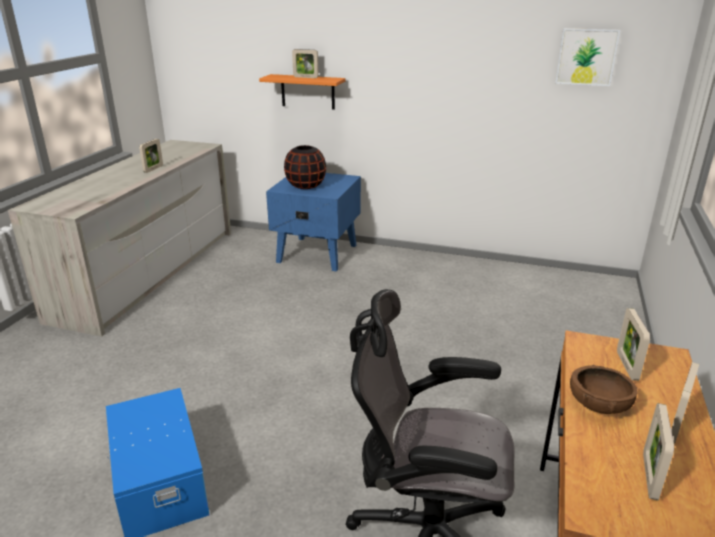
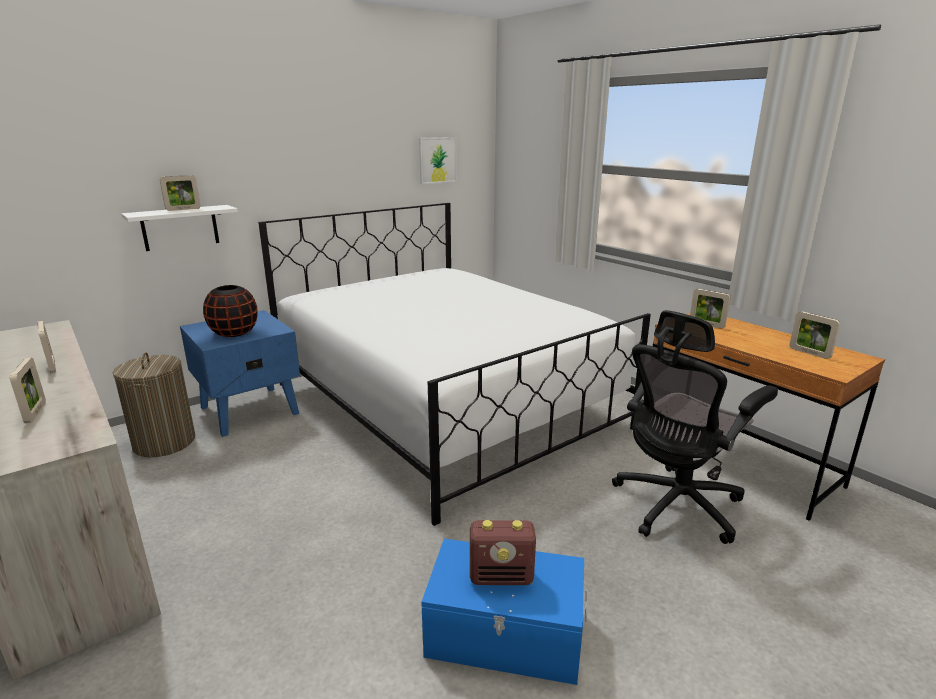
camera: 55 degrees left, 5 degrees down
(150, 431) = (502, 577): none -> radio
(249, 250) = (164, 442): none -> laundry basket
(307, 92) = (180, 227): orange shelf -> white shelf
(435, 321) = (444, 404): none -> white bed
(598, 404) = (740, 342): brown bowl -> none
(675, 426) = (769, 335): picture frame -> picture frame (35, 412)

